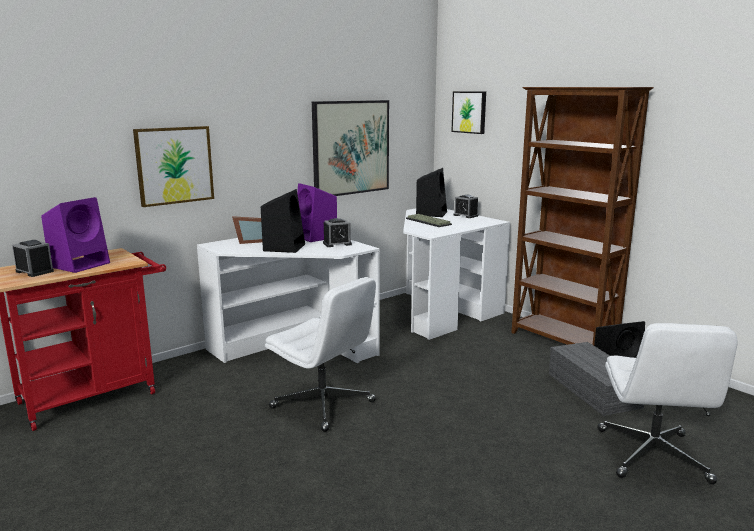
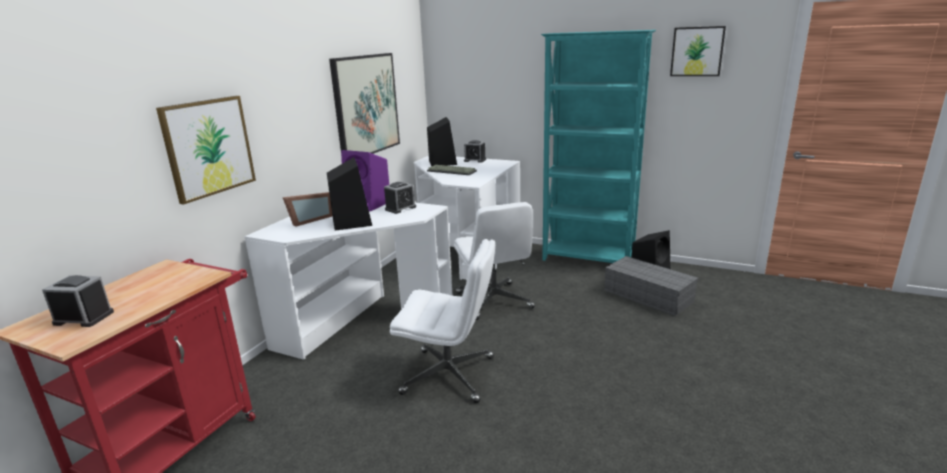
camera: 25 degrees left, 5 degrees up
(81, 264) = (141, 293): purple speaker -> none
(469, 112) = (464, 60): picture -> picture (697, 51)
(562, 342) = (588, 260): brown bookcase -> turquoise bookcase
(653, 456) = (737, 340): white office chair -> white office chair (494, 301)

